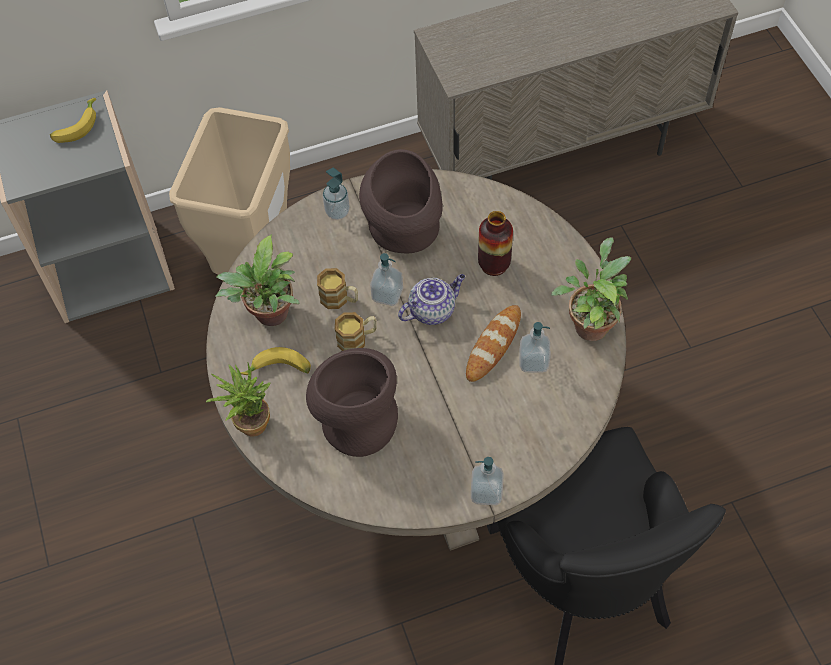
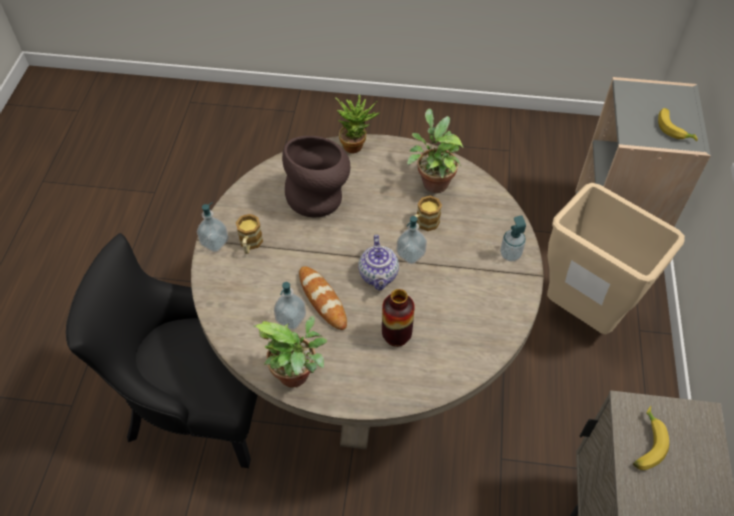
camera: 115 degrees right, 5 degrees down
(278, 371) = (385, 171): banana -> banana (645, 443)
(357, 339) = (382, 221): mug -> mug (250, 244)
(404, 233) = (463, 288): brown vase -> none

